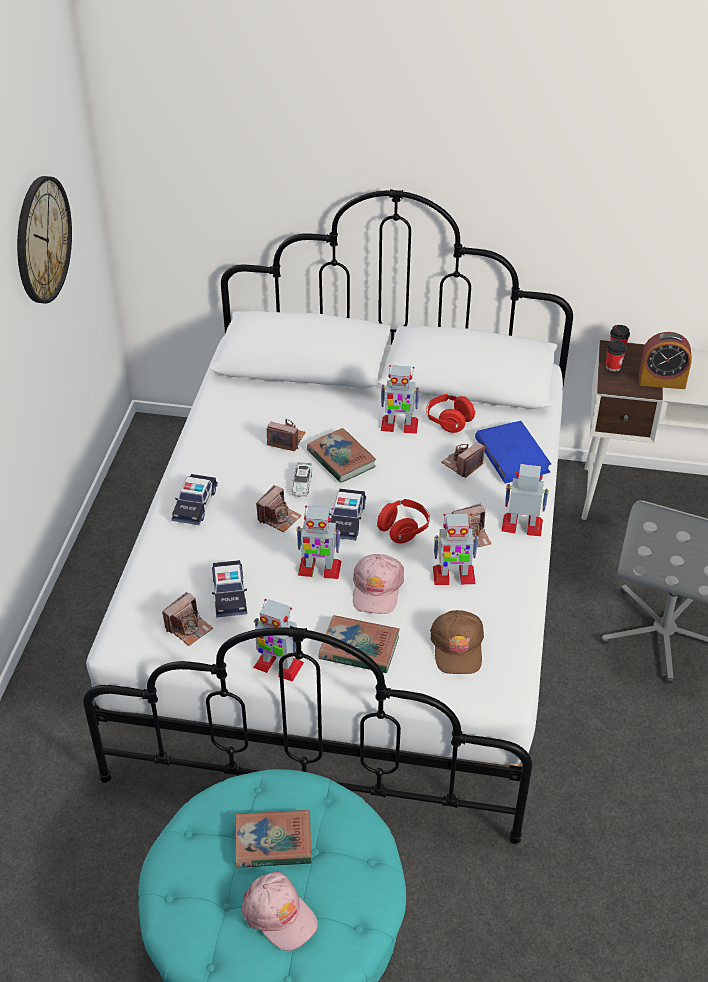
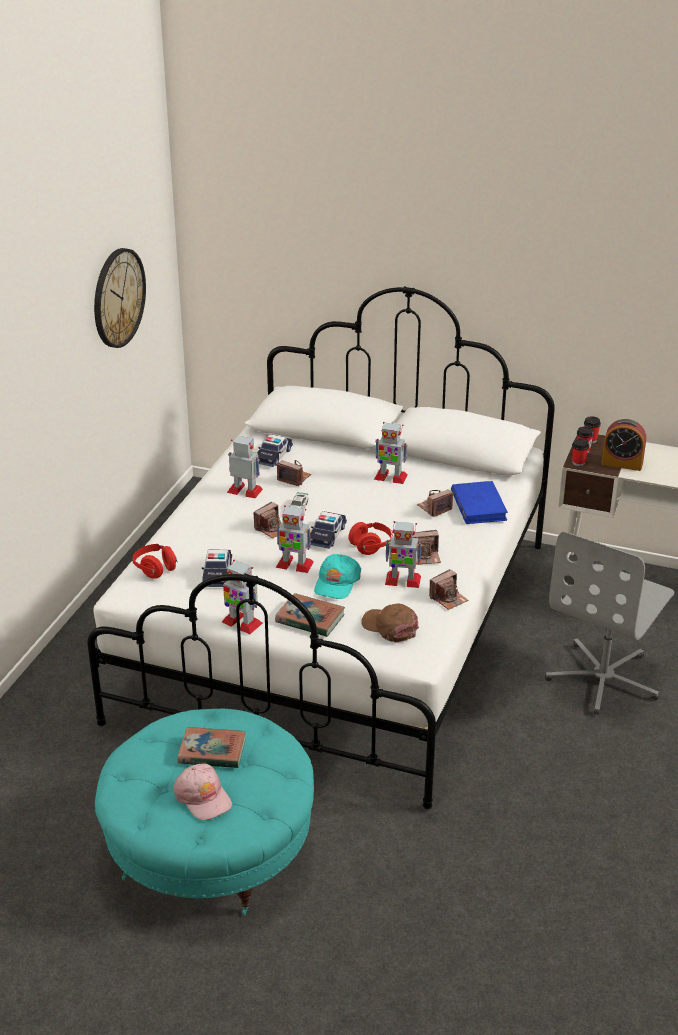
camera: 10 degrees right, 10 degrees down
(189, 628) = (178, 592): camera -> camera (448, 598)
(195, 505) = (207, 514): toy car -> toy car (273, 456)
(341, 459) = (335, 495): book -> none
(377, 589) = (336, 583): pink cap -> turquoise cap
(448, 421) = (433, 478): red headphones -> red headphones (155, 569)
(457, 647) = (390, 627): brown cap -> brown cap turned 120 degrees clockwise
(522, 525) = (471, 553): toy robot -> toy robot (245, 491)
(613, 385) = (578, 462): none -> cup

